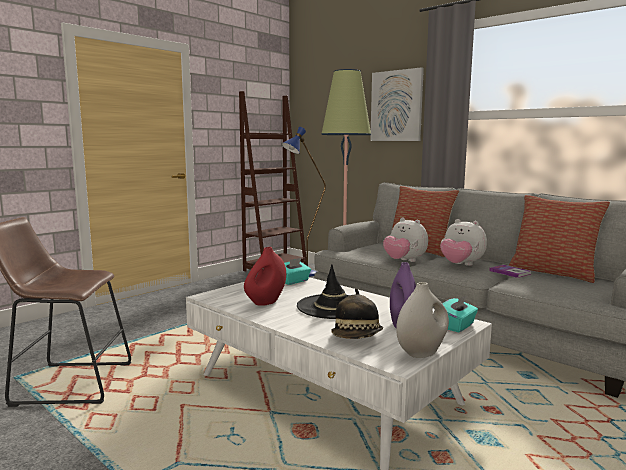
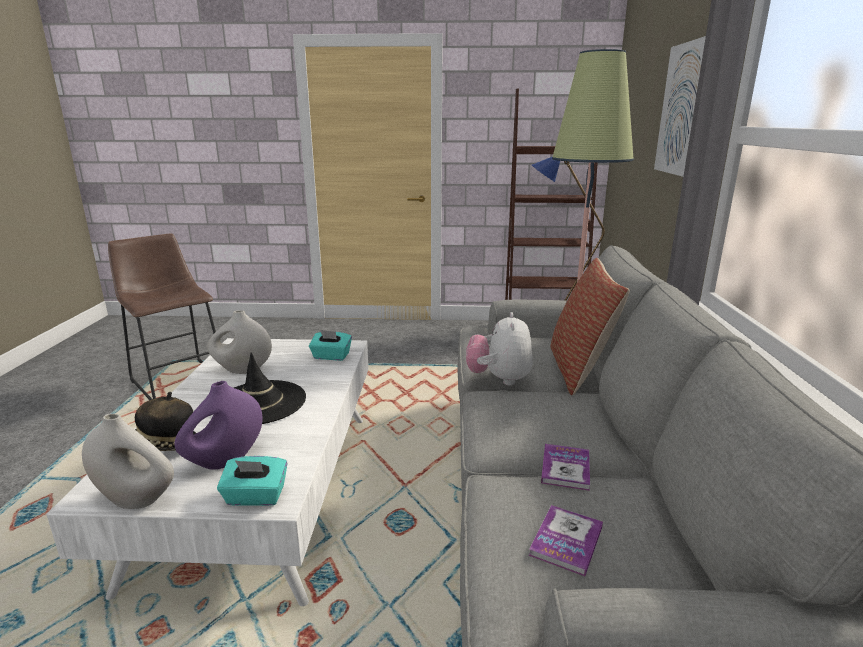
camera: 50 degrees right, 10 degrees up
(266, 302) = (242, 370): red vase -> white vase
(461, 265) = (532, 419): plush toy -> none
(553, 272) = (649, 511): pillow -> none
(564, 284) = (566, 541): none -> book

